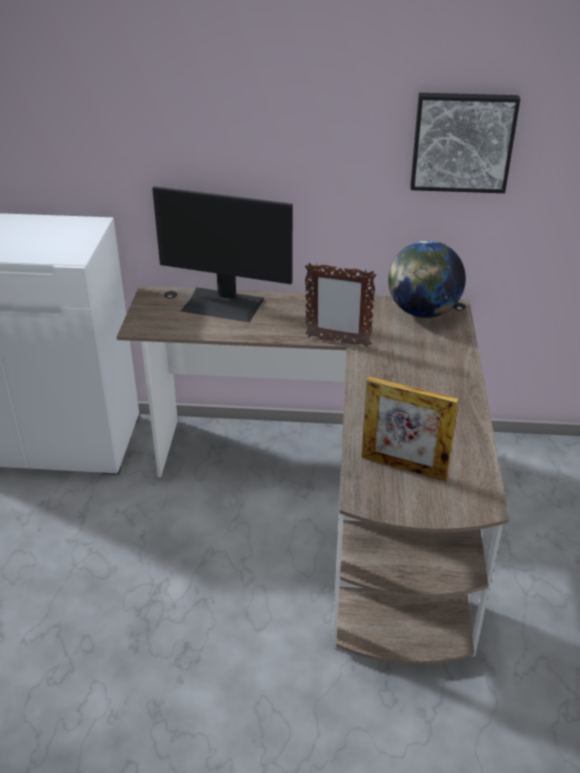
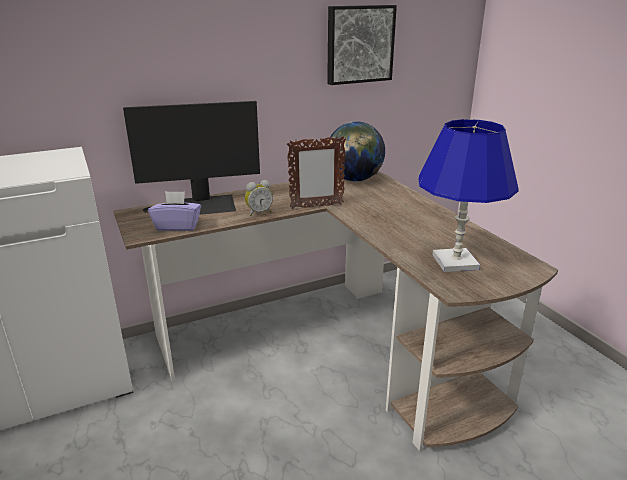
camera: 30 degrees left, 10 degrees down
(178, 326) = (177, 226): none -> purple tissue box
(269, 332) = (259, 212): none -> alarm clock
(403, 467) = (455, 262): picture frame -> blue table lamp

